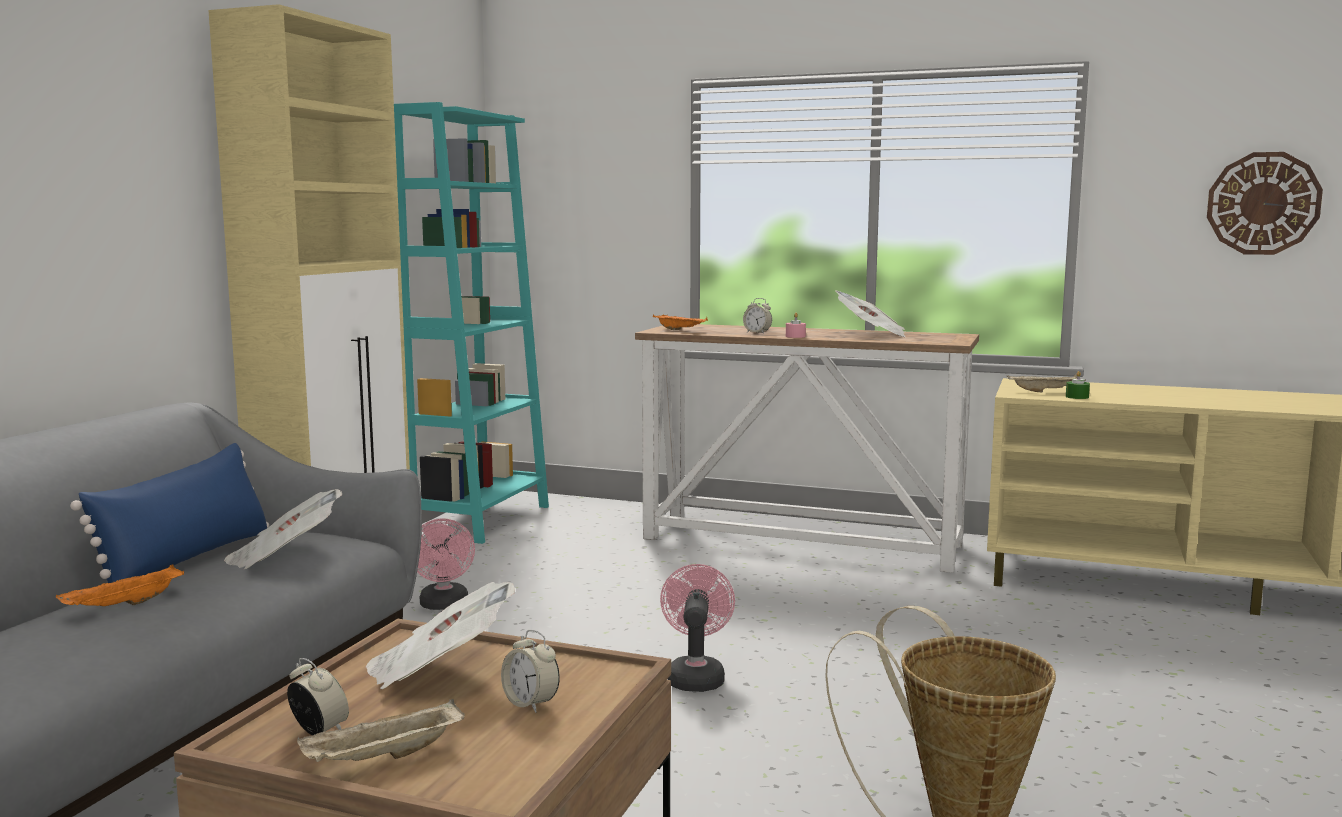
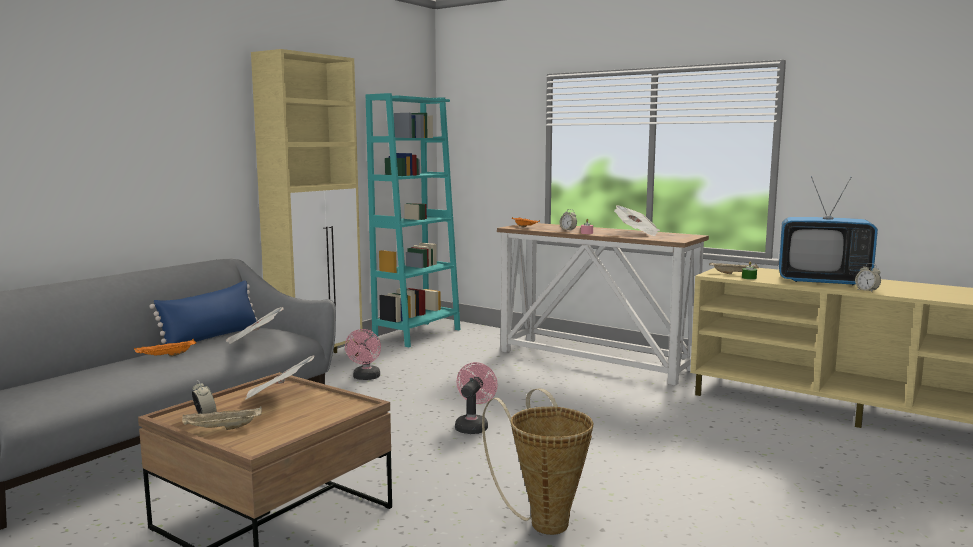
camera: 15 degrees right, 0 degrees up
(530, 703) = (306, 414): alarm clock -> alarm clock (867, 291)
(1183, 397) = (823, 281): none -> television
(1263, 203) = (899, 153): wall clock -> none

